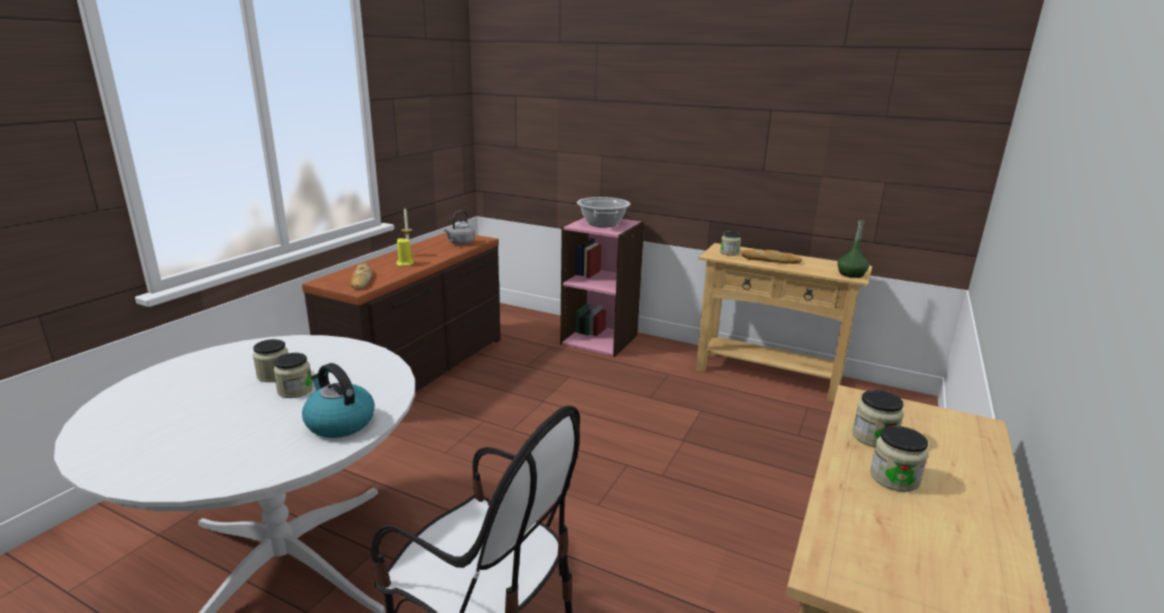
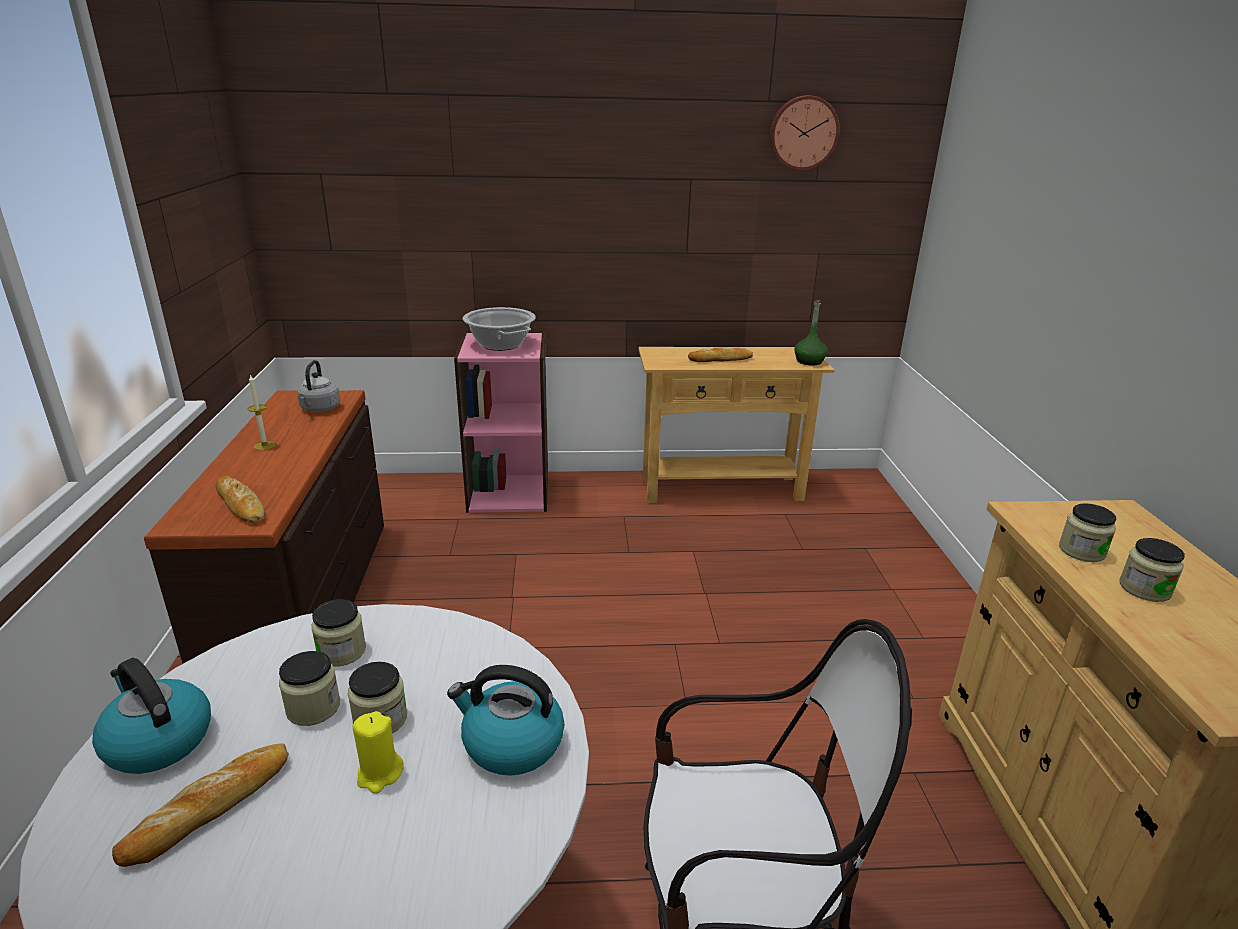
camera: 30 degrees left, 5 degrees up
(184, 398) = (210, 807): none -> bread
(199, 366) = (157, 741): none -> kettle
(405, 264) = (276, 461): yellow candle -> yellow candle (379, 774)
(729, 253) = (670, 357): jar -> jar (341, 651)
(874, 74) = (803, 133): none -> wall clock

